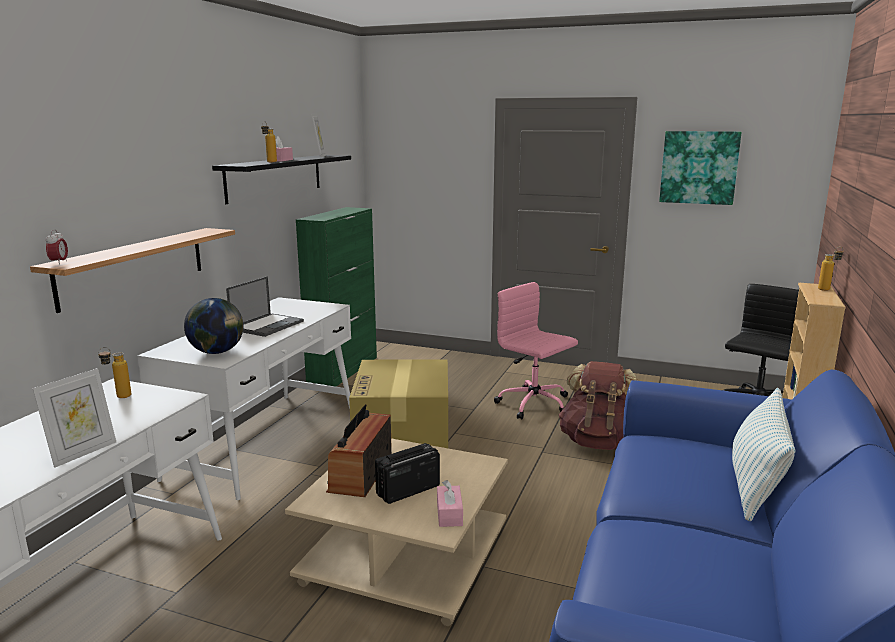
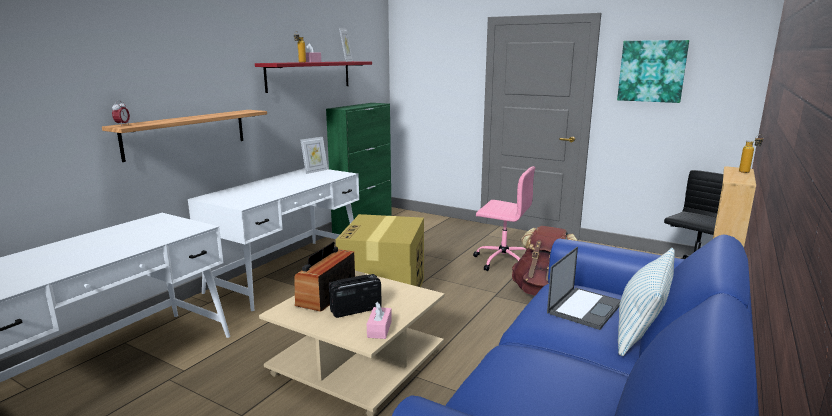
camera: 10 degrees right, 0 degrees up
(82, 452) = (109, 258): picture frame -> picture frame (315, 171)
(118, 397) = (156, 225): bottle -> none
(217, 352) = (243, 199): globe -> none
(267, 325) = (290, 184): laptop -> laptop (585, 307)
(275, 177) = (309, 75): black shelf -> red shelf
(535, 404) = (502, 260): pink office chair -> pink office chair turned 150 degrees clockwise

